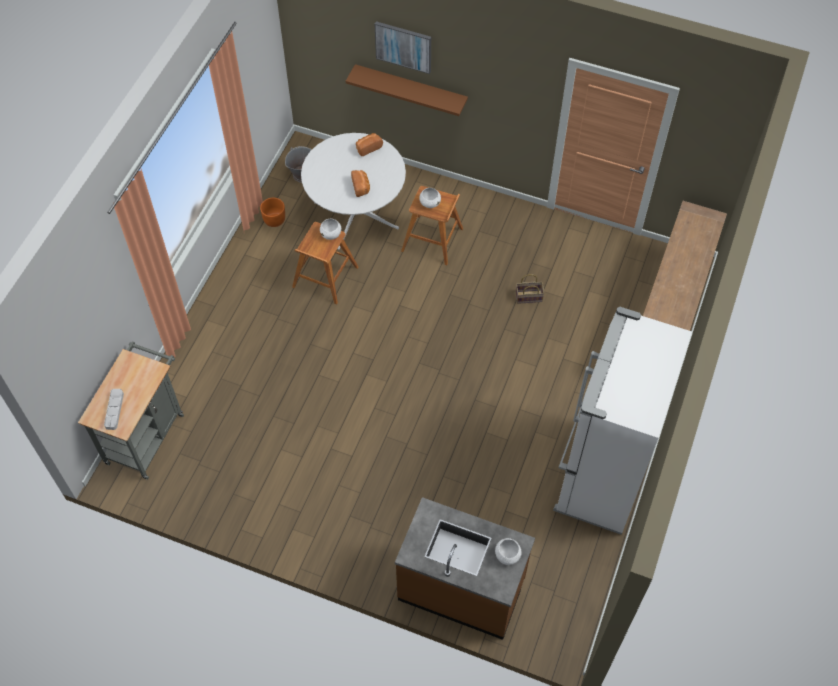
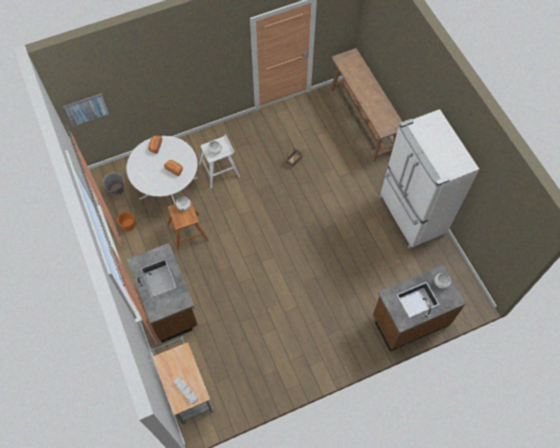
camera: 45 degrees left, 5 degrees up
(224, 335) = (169, 305): none -> brown counter
(403, 46) = (145, 75): picture -> picture (86, 109)
(410, 88) = (156, 97): brown shelf -> none
(433, 240) = (220, 170): brown stool -> white stool

